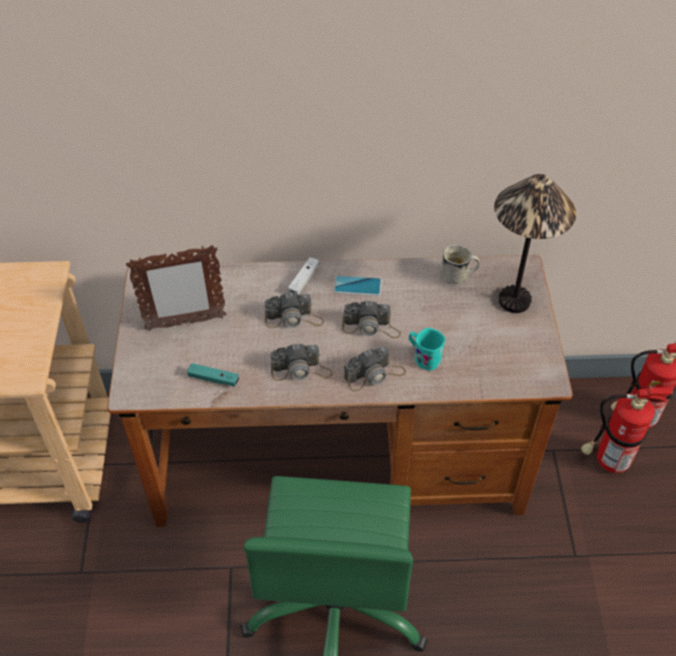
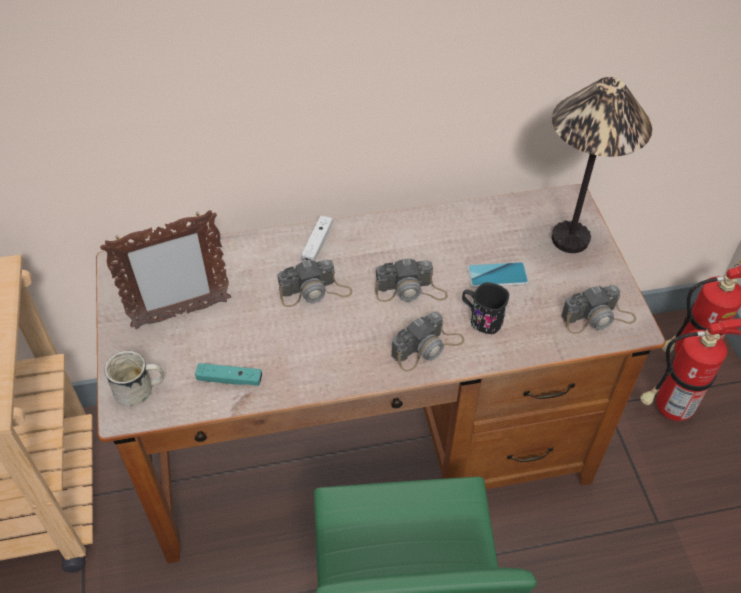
camera: 10 degrees left, 0 degrees up
(301, 370) = (336, 353): camera -> camera (598, 317)
(357, 286) = (383, 244): phone -> phone (497, 275)
(423, 357) = (481, 319): turquoise mug -> black mug
(459, 275) = (499, 217): white mug -> white mug (140, 390)

